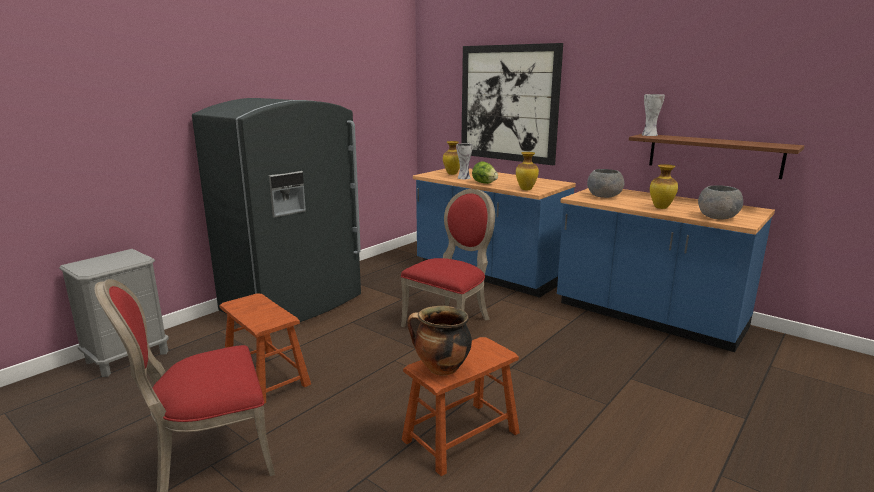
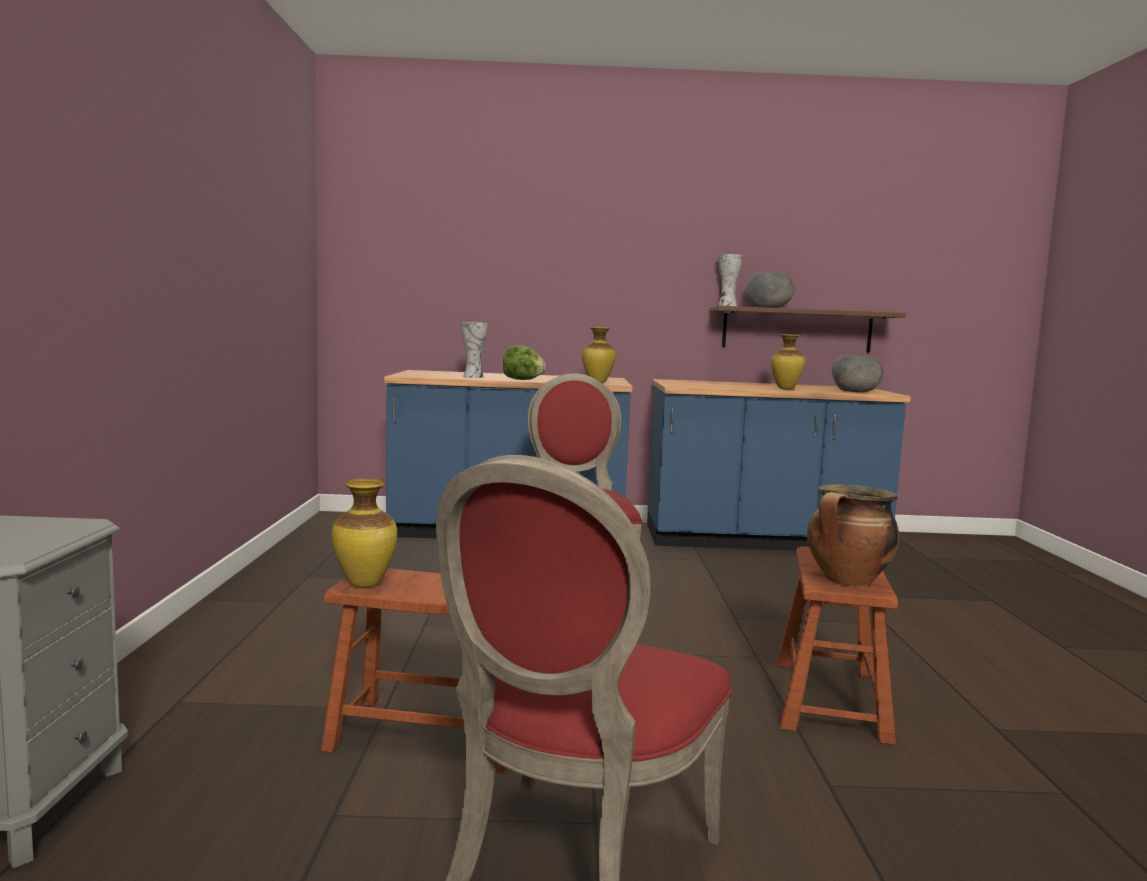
camera: 40 degrees left, 10 degrees down
(294, 304) = (265, 627): grey fridge -> none
(452, 174) = (439, 374): vase -> vase (364, 584)
(508, 103) = (506, 268): picture -> none
(604, 196) = (701, 384): grey bowl -> grey bowl (769, 307)

